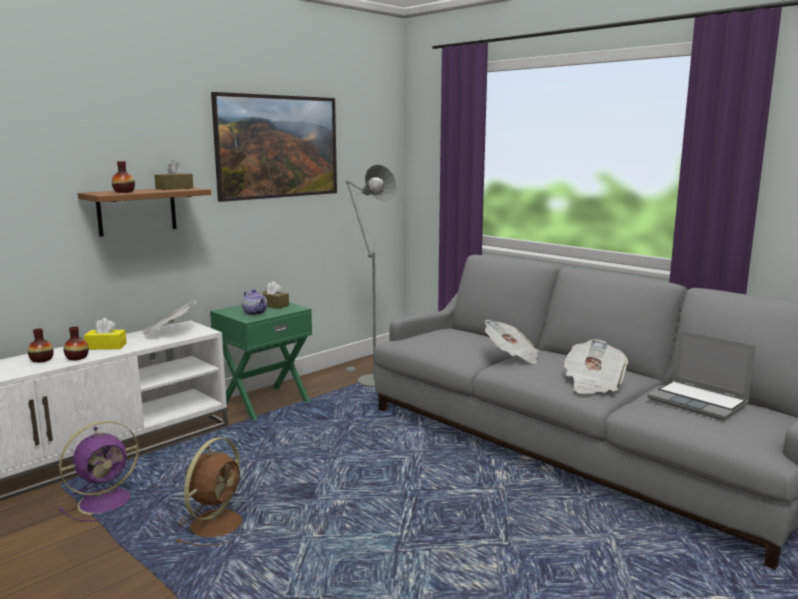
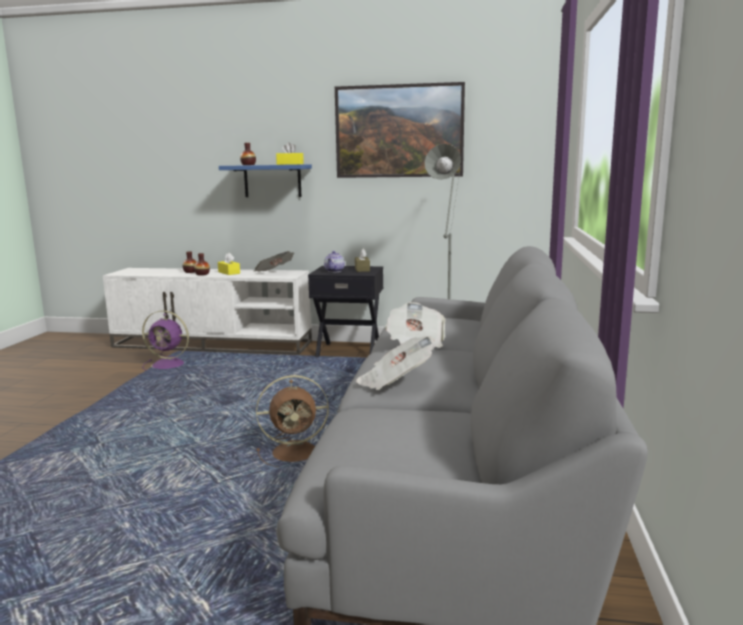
camera: 55 degrees right, 0 degrees up
(137, 211) = (272, 181): brown shelf -> blue shelf
(174, 188) = (290, 164): brown tissue box -> yellow tissue box
(218, 523) = (168, 393): brown fan -> brown fan (297, 452)
(265, 403) = (349, 351): green nightstand -> black nightstand
(699, 402) = (410, 429): laptop -> none

